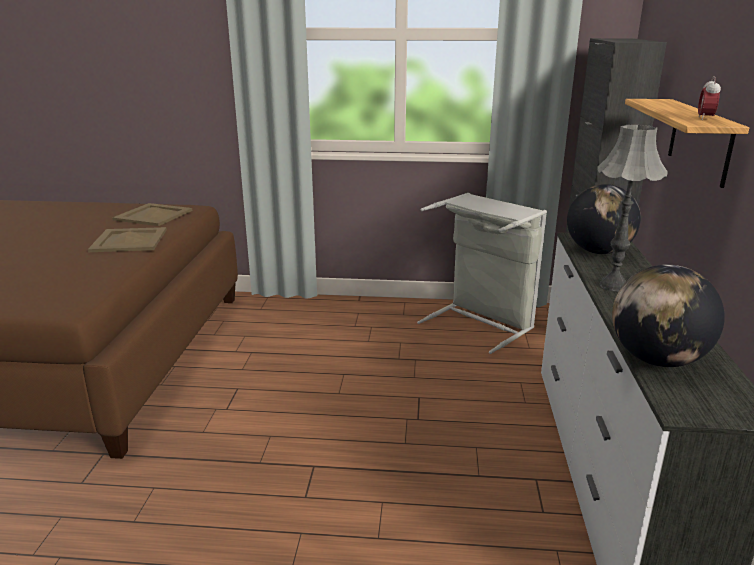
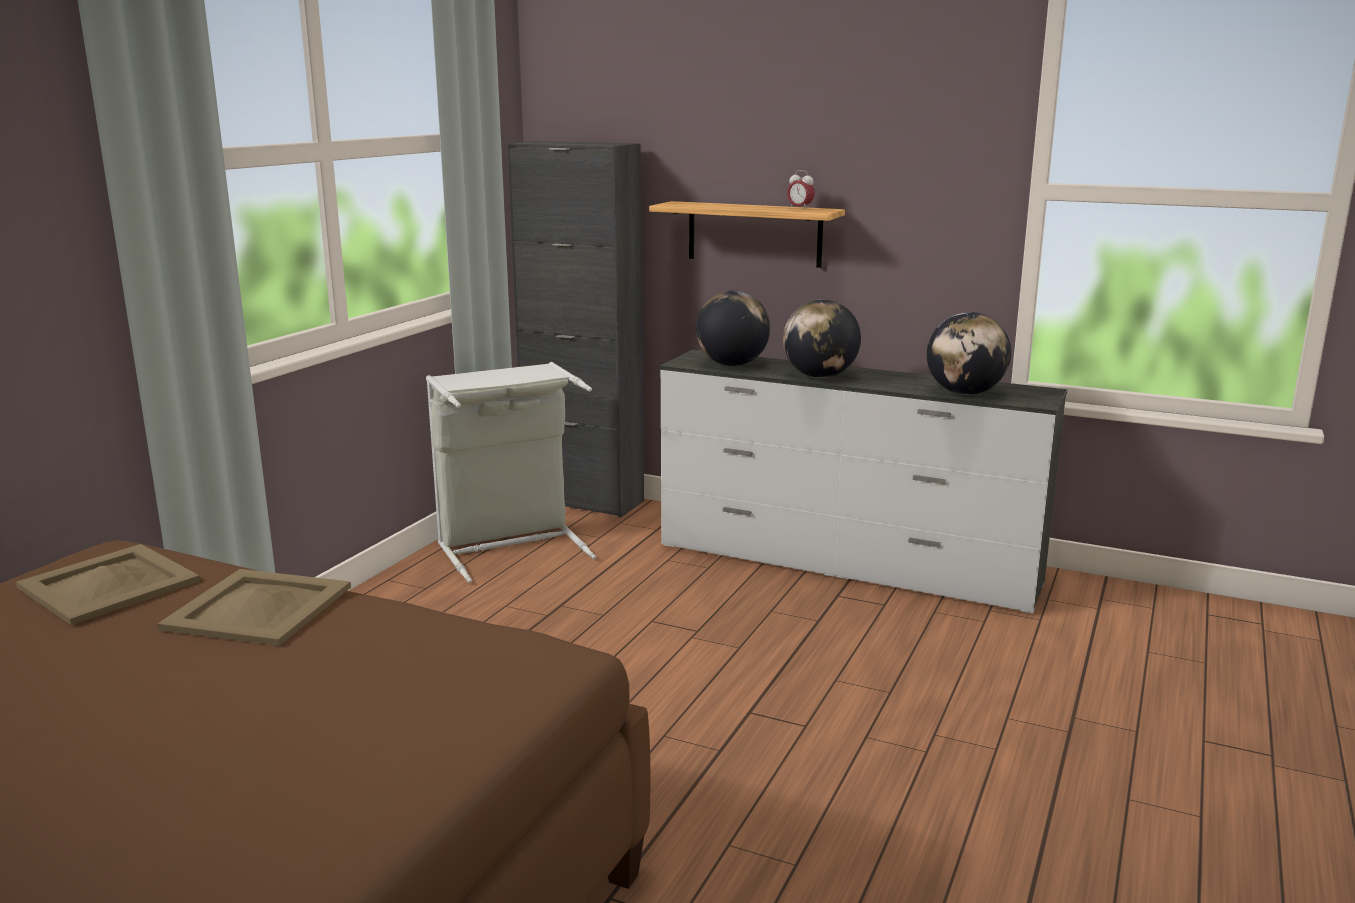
camera: 70 degrees left, 5 degrees down
(613, 286) = (820, 376): grey table lamp -> globe

